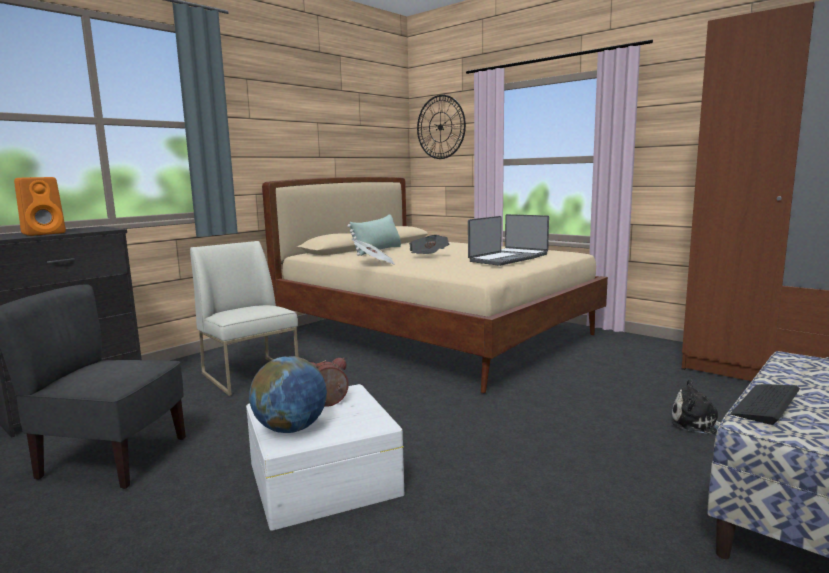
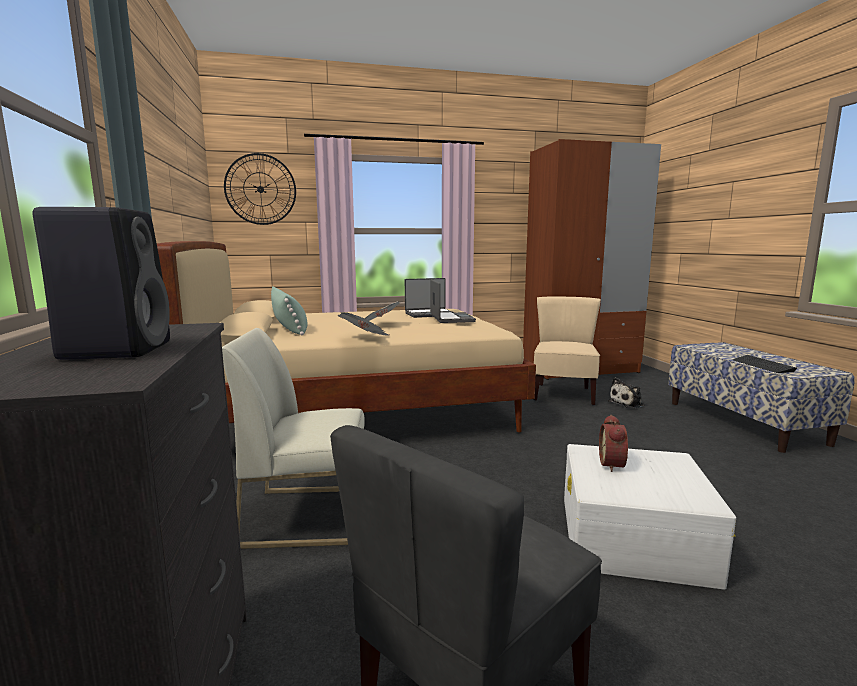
camera: 55 degrees left, 0 degrees up
(45, 233) = (118, 350): orange speaker -> black speaker
(291, 429) = (671, 491): globe -> none
(645, 387) = (563, 394): none -> beige chair

